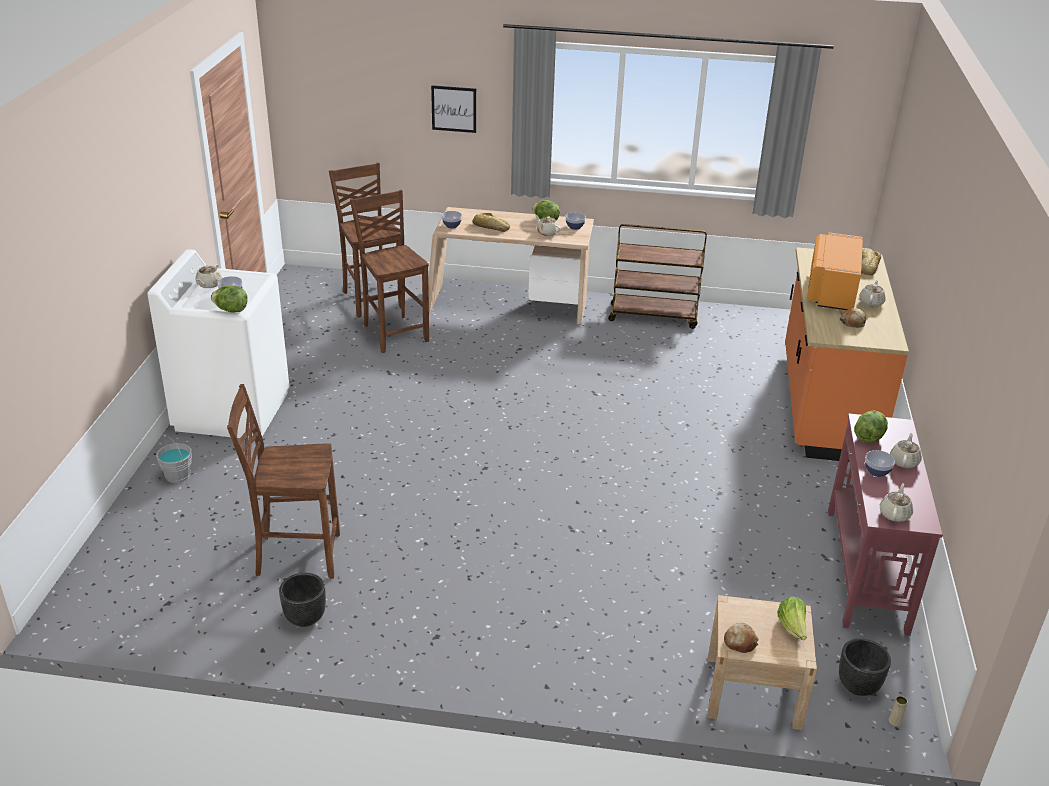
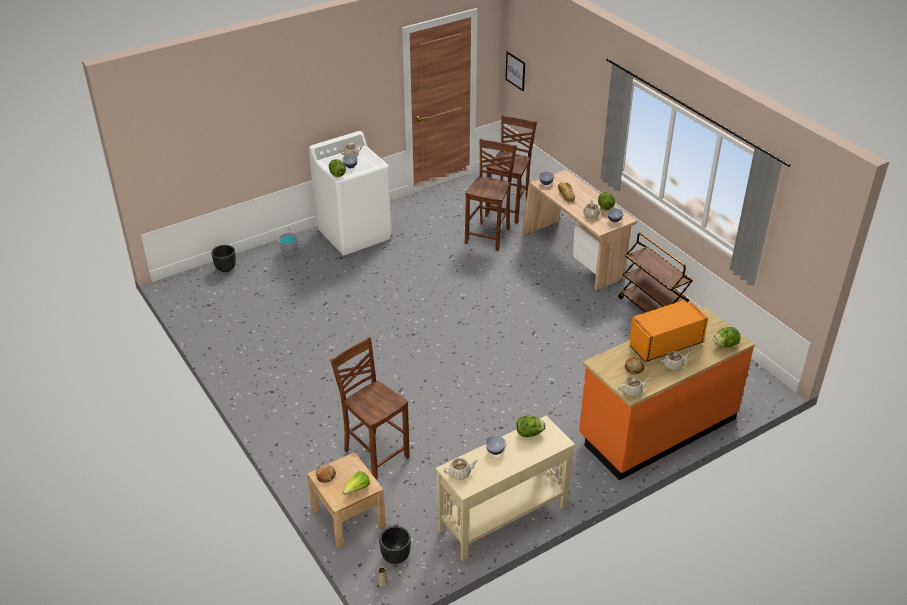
camera: 50 degrees right, 5 degrees up
(296, 555) = (277, 318): brown chair -> brown chair (375, 454)
(304, 617) = (241, 346): black planter -> black planter (225, 268)
(454, 109) = (584, 104): picture -> picture (515, 71)
(865, 569) = (502, 518): red console table -> beige console table
(868, 266) = (725, 345): bread -> lettuce
(904, 461) = (521, 457): beige teapot -> beige teapot (632, 391)

